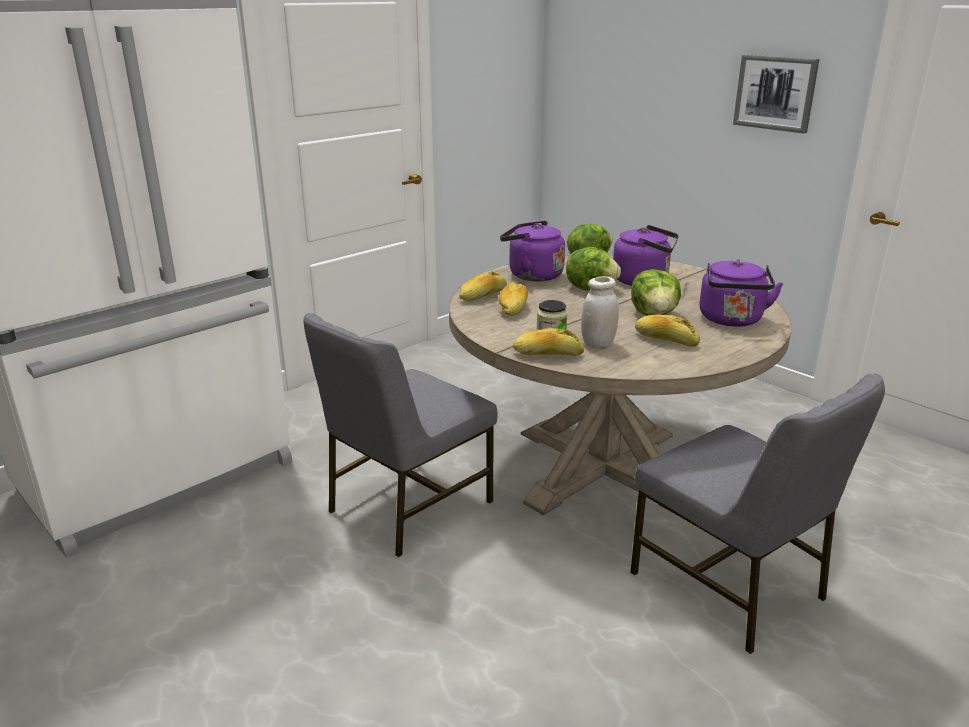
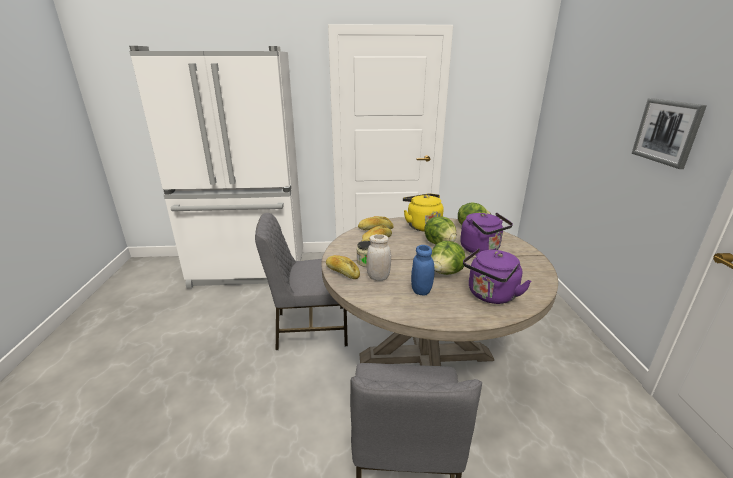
camera: 40 degrees right, 0 degrees up
(532, 275) = (422, 226): purple kettle -> yellow kettle
(665, 340) = (421, 290): bread -> blue jar

